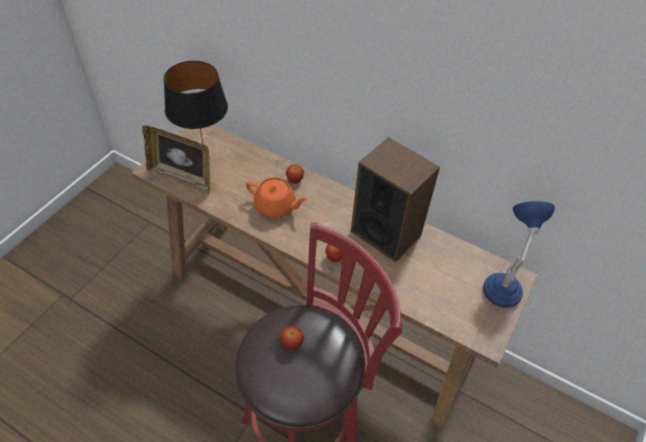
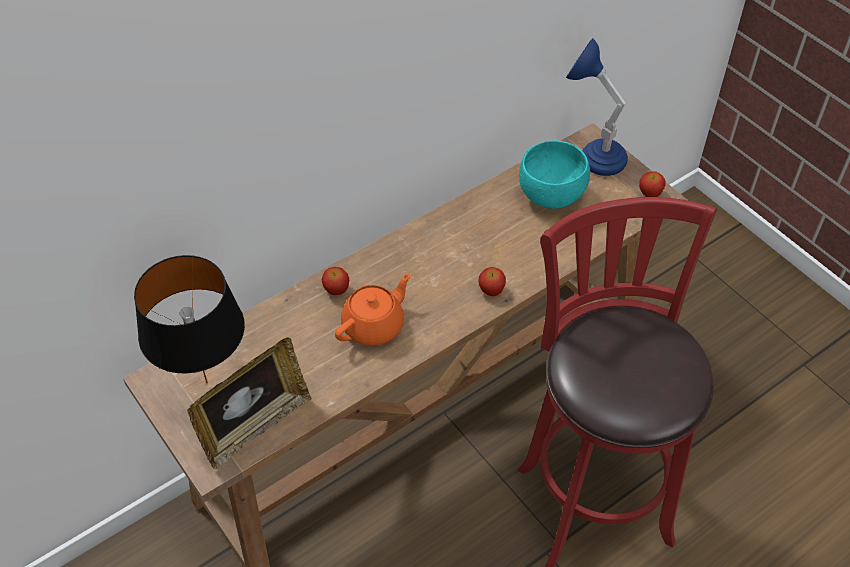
camera: 65 degrees left, 0 degrees up
(292, 343) = (613, 364): apple -> apple (650, 193)
(386, 233) = (476, 227): speaker -> none
(443, 267) = (550, 195): none -> turquoise bowl

